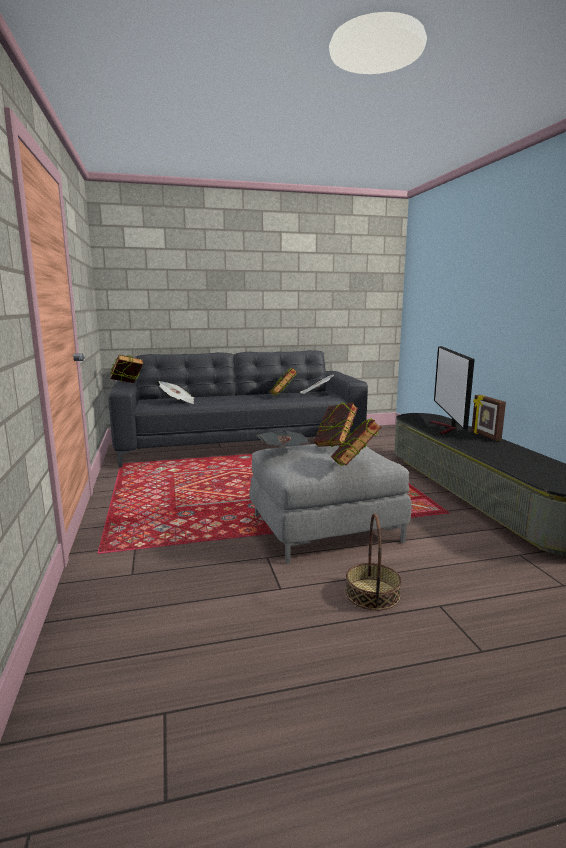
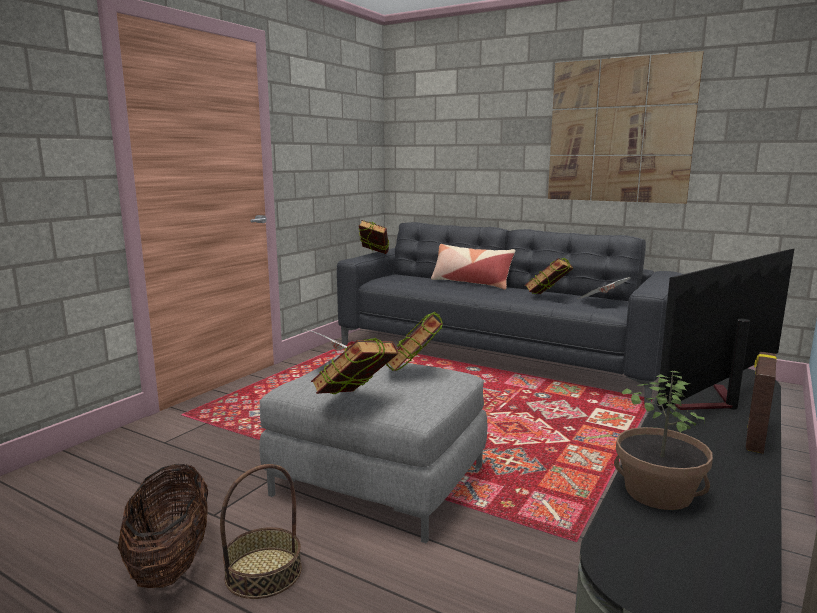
camera: 45 degrees right, 0 degrees up
(178, 402) = (412, 283): newspaper -> none
(214, 396) = (470, 283): none -> pillow
(291, 282) = (619, 131): none -> picture
(317, 620) = (171, 562): none -> basket
(511, 462) = (658, 492): none -> potted plant

